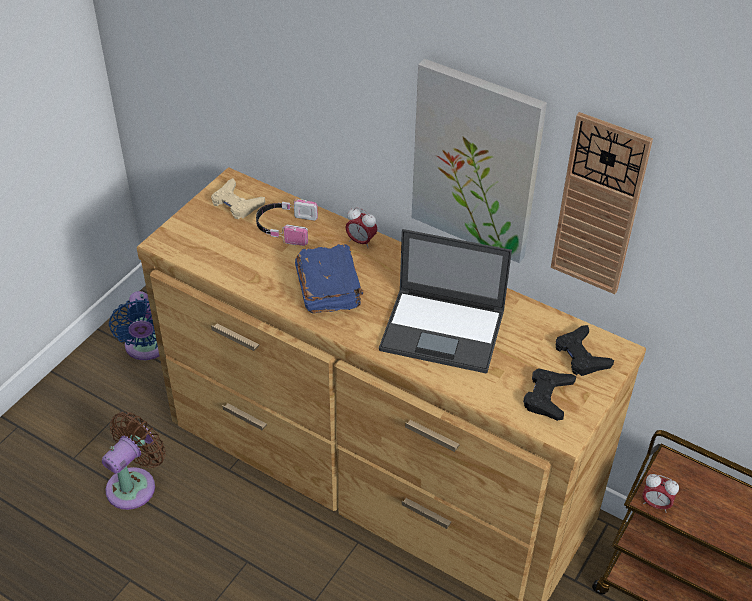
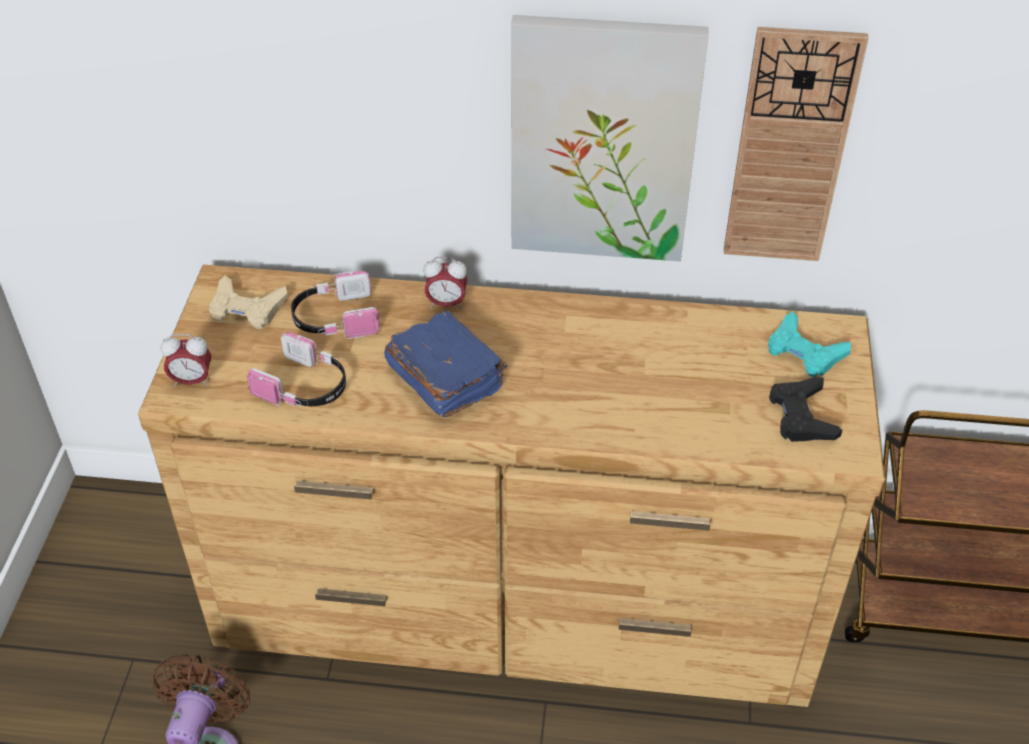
camera: 25 degrees left, 0 degrees up
(147, 348) = (123, 561): blue fan -> none
(240, 264) = (305, 387): none -> headphones
(444, 330) = (625, 379): laptop -> none
(581, 355) = (804, 352): black game controller -> turquoise game controller
(655, 504) = (929, 504): alarm clock -> alarm clock (192, 381)

